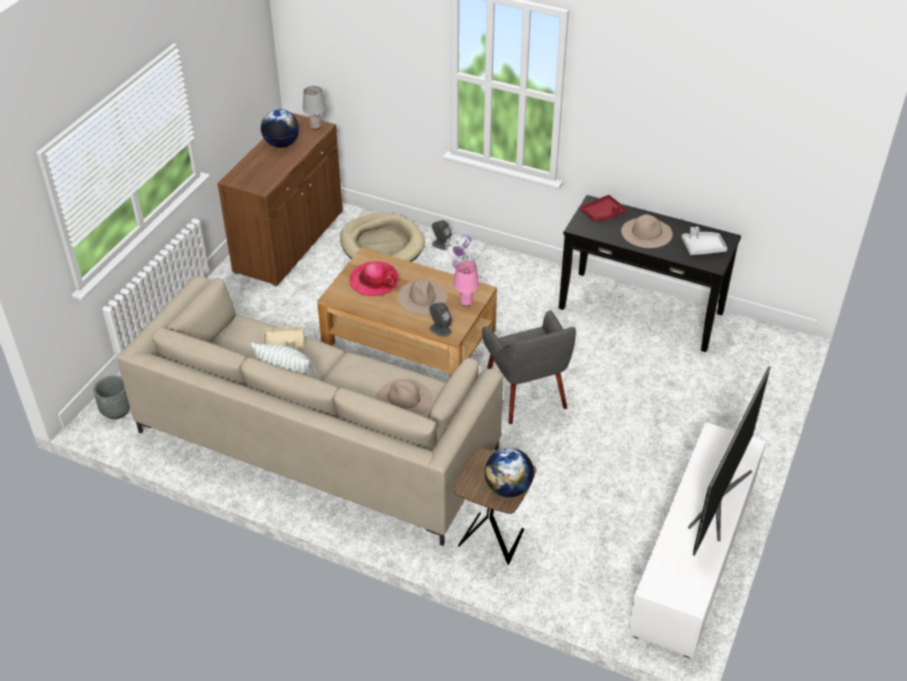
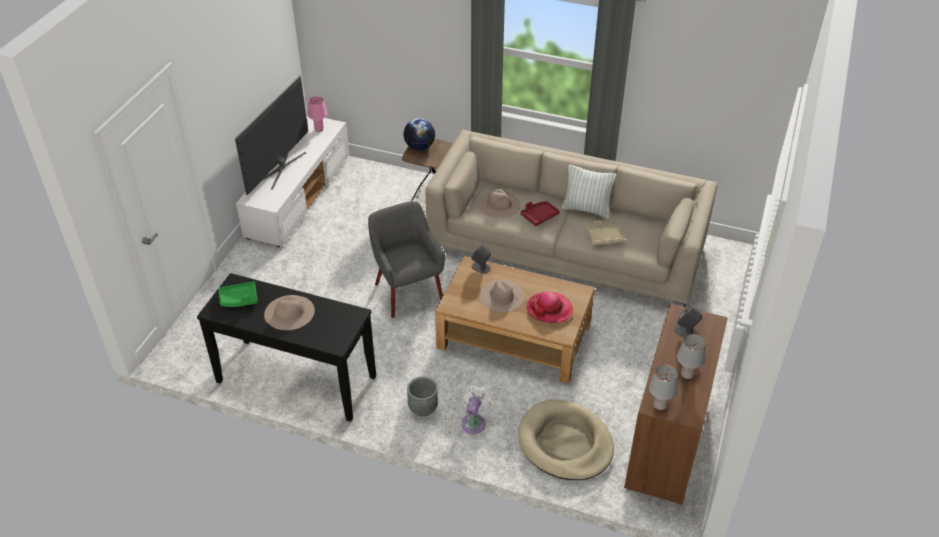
camera: 175 degrees right, 0 degrees up
(116, 411) = (729, 259): grey planter -> grey planter (423, 408)
(281, 144) = (687, 375): globe -> grey table lamp
(441, 244) = (500, 448): grey speaker -> grey speaker (686, 331)
(465, 303) = (462, 293): pink table lamp -> pink table lamp (319, 129)
(603, 214) = (329, 332): red tray -> red tray (539, 216)
(702, 247) = (239, 299): grey tray -> green tray

